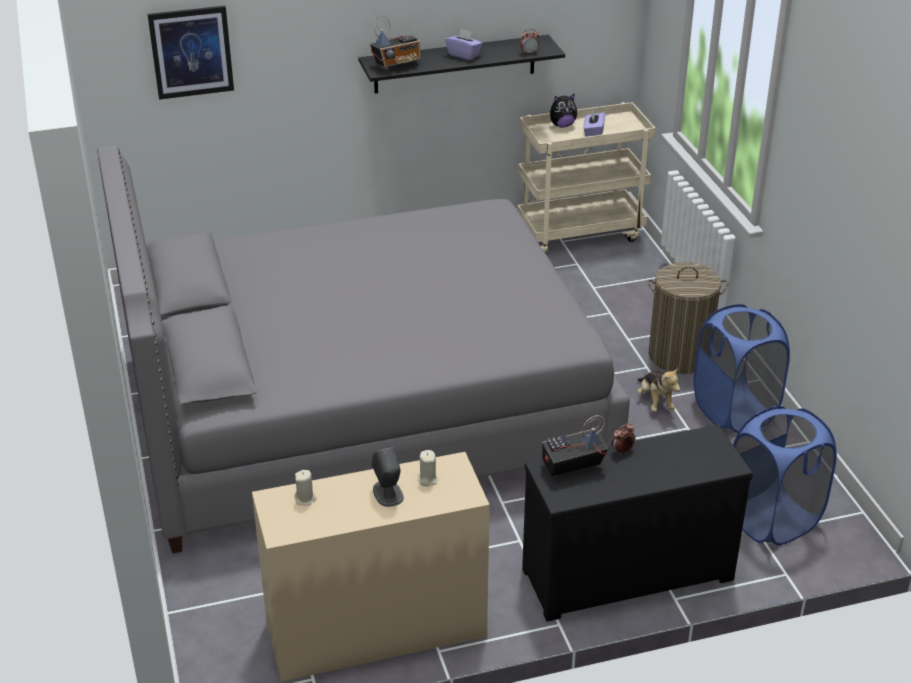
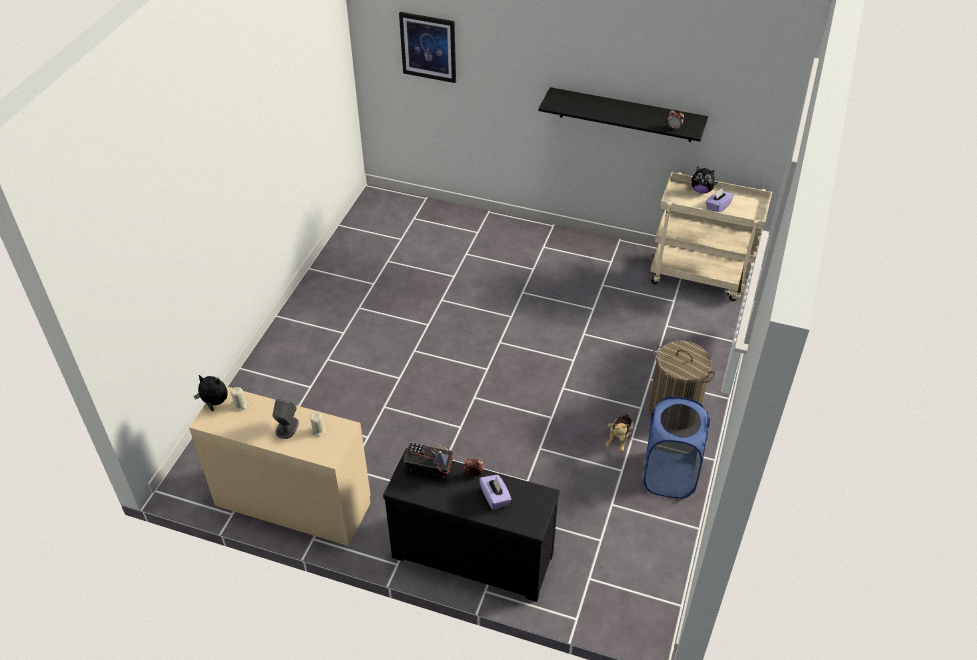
camera: 35 degrees right, 10 degrees up
(269, 511) = (214, 403): none -> plush toy
(364, 410) = (426, 347): grey bed -> none
(397, 64) = (568, 103): radio -> none
(464, 55) = (624, 112): purple tissue box -> purple tissue box (495, 498)
(772, 520) = (609, 573): blue laundry basket -> none

